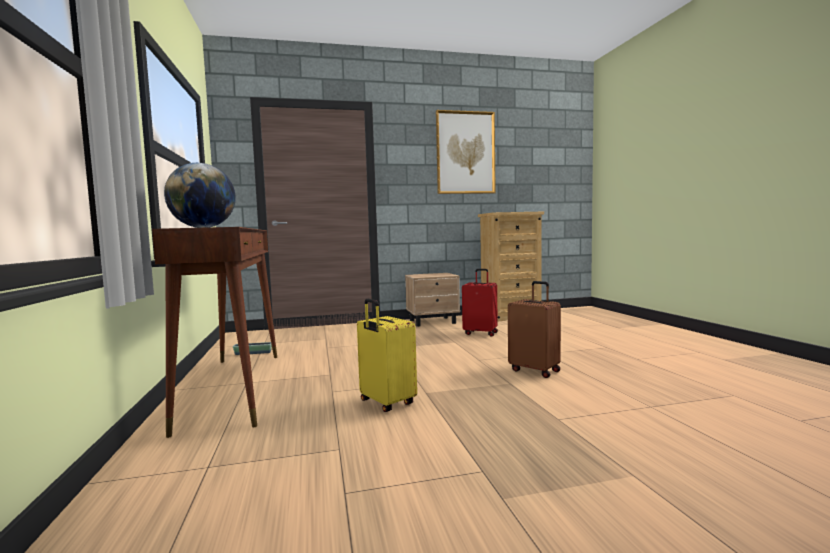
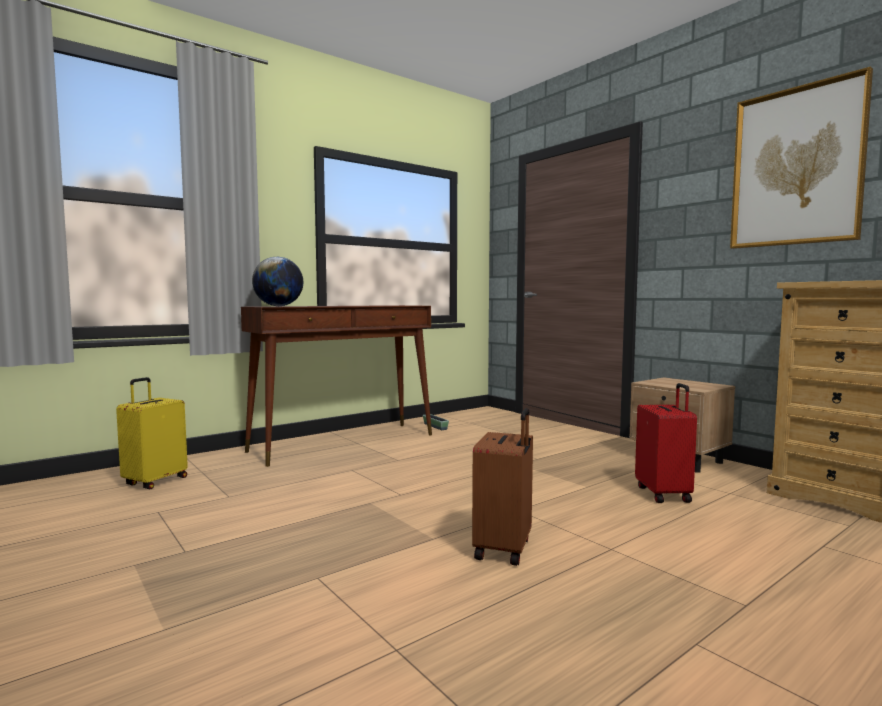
camera: 65 degrees right, 0 degrees up
(386, 403) = (332, 492): yellow suitcase -> yellow suitcase (155, 481)

